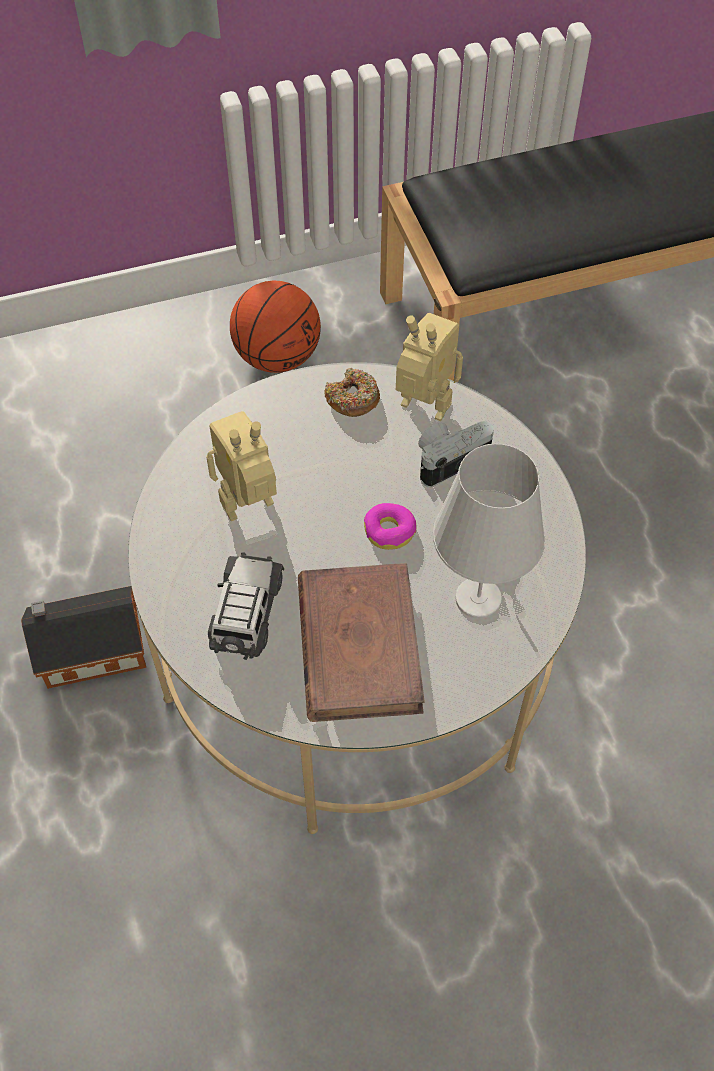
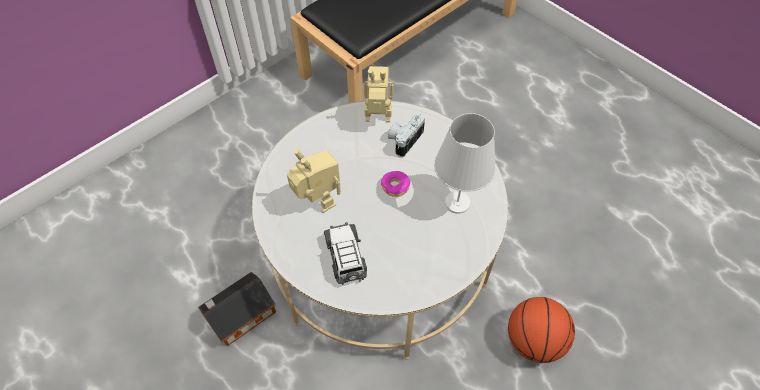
camera: 25 degrees left, 0 degrees up
(250, 509) = (317, 202): toy robot -> toy robot turned 105 degrees clockwise
(277, 357) = (262, 125): basketball -> basketball (533, 340)
(352, 399) = (339, 127): donut -> none
(359, 645) = (412, 250): brown book -> none

